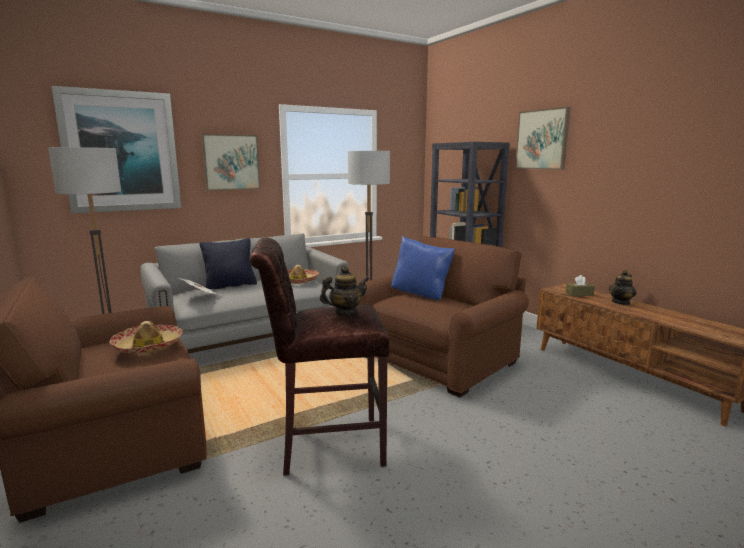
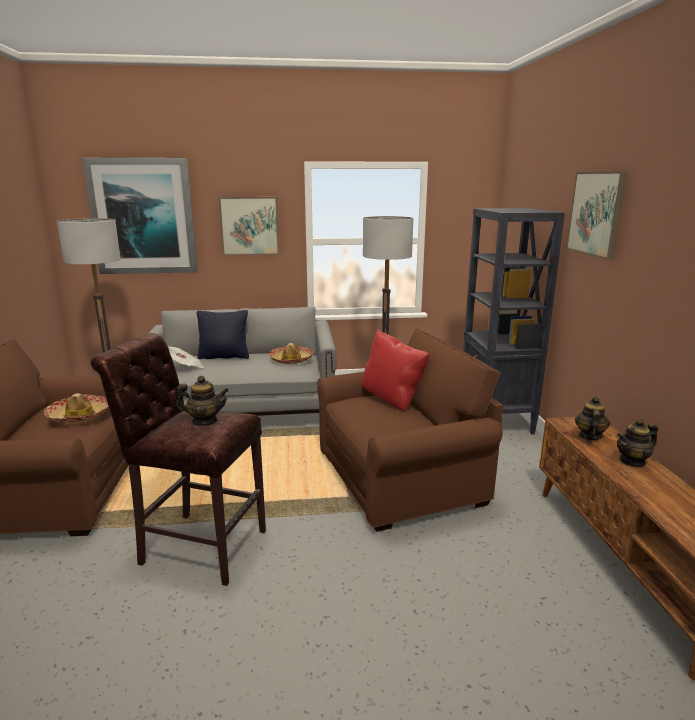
camera: 25 degrees right, 5 degrees up
(421, 295) = (392, 401): blue pillow -> red pillow
(579, 294) = (589, 436): brown tissue box -> teapot

